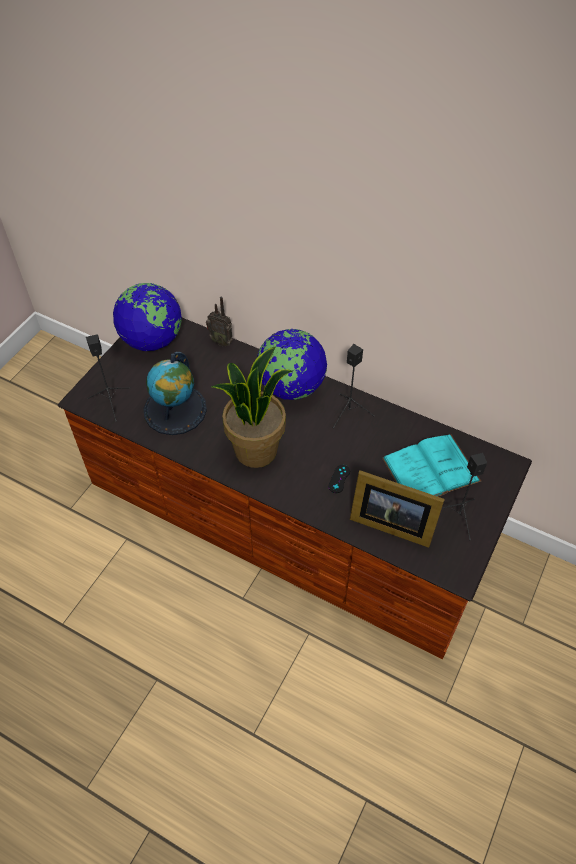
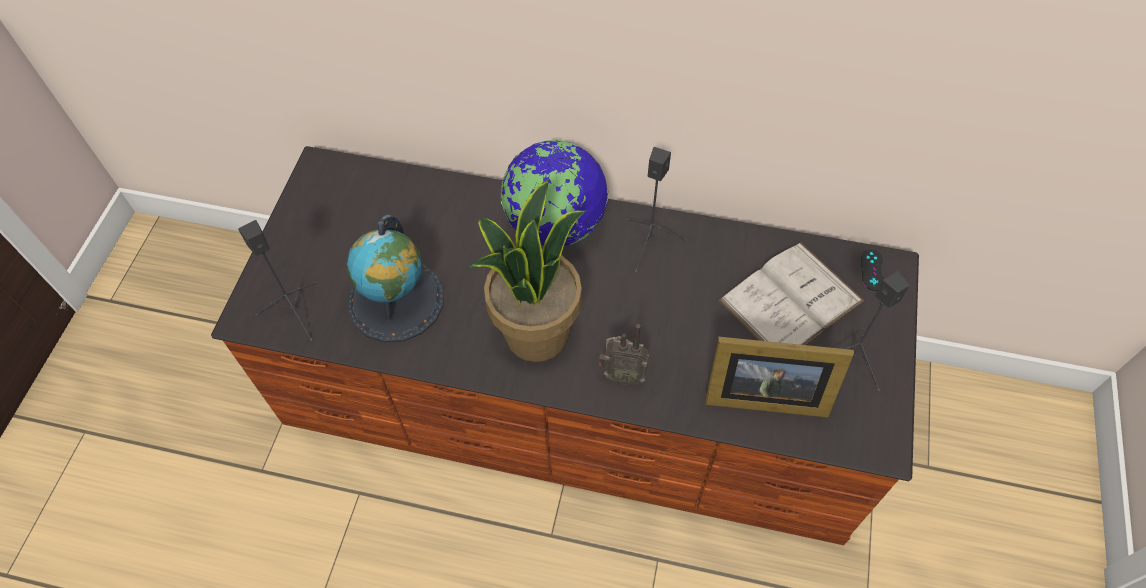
camera: 15 degrees left, 5 degrees up
(152, 340) = (326, 200): globe -> none
(221, 341) = (431, 179): radio -> radio (622, 375)
(339, 479) = (669, 347): black game controller -> black game controller (872, 270)
(431, 469) = (791, 300): turquoise book -> white book

